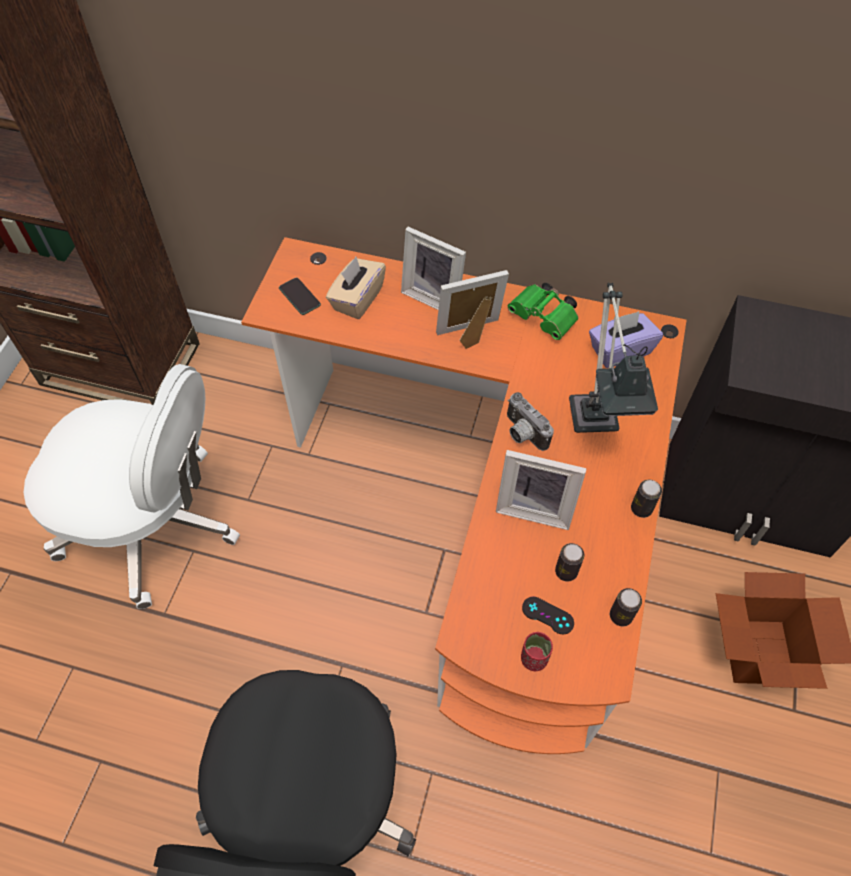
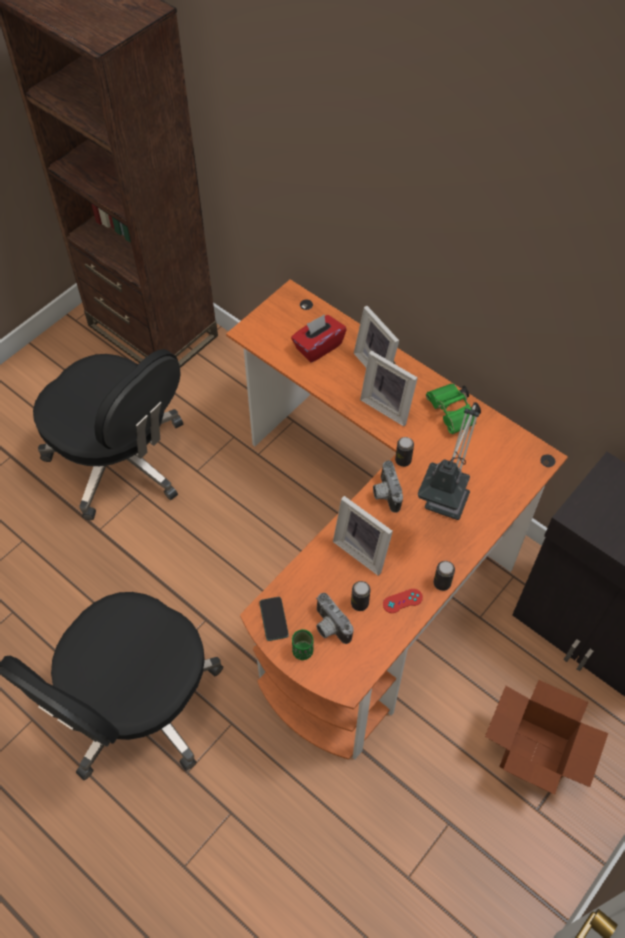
camera: 25 degrees right, 0 degrees up
(152, 523) = (121, 460): white office chair -> black office chair
(299, 297) = (277, 329): phone -> phone (273, 619)
(357, 299) = (318, 347): beige tissue box -> red tissue box
(471, 335) = (388, 405): picture frame -> picture frame turned 150 degrees counterclockwise
(534, 658) = (302, 651): red cup -> green cup
(547, 615) = (329, 627): black game controller -> camera
(611, 547) = (402, 601): none -> red game controller
(620, 350) = (497, 460): purple tissue box -> none
(621, 615) = (381, 650): can -> can (403, 460)

